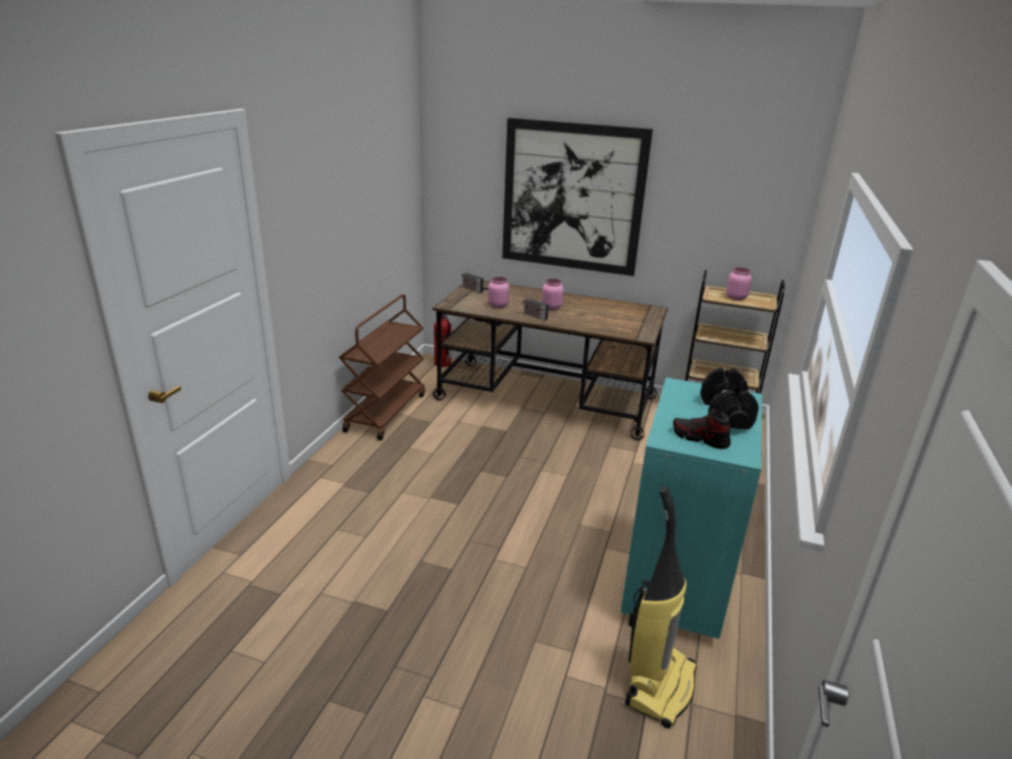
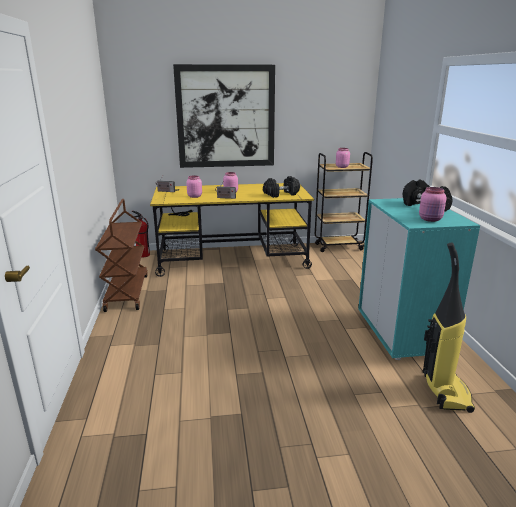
camera: 25 degrees left, 5 degrees down
(545, 398) = (232, 259): brown desk -> yellow desk
(616, 326) = (281, 194): none -> black dumbbell
(700, 438) = (431, 219): shoe -> pink jar

